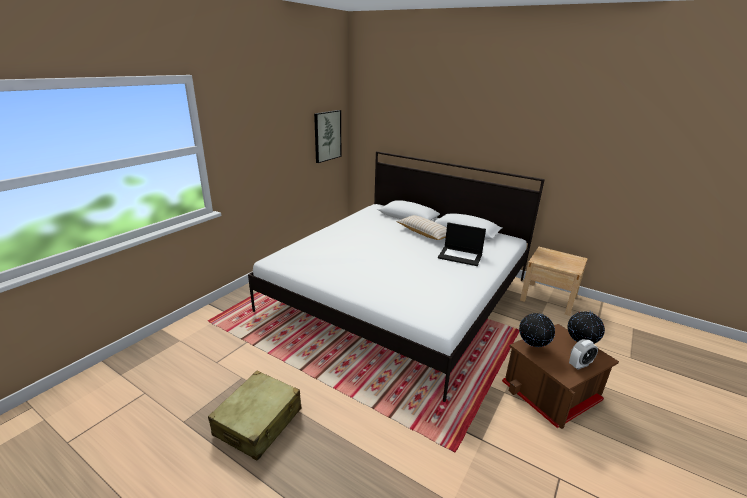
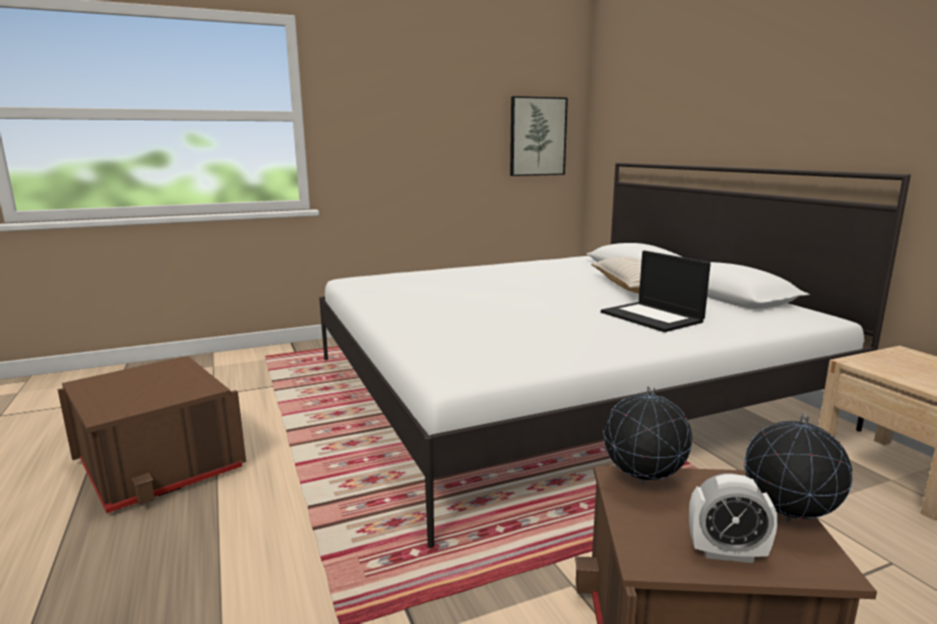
camera: 35 degrees right, 10 degrees down
(259, 422) = (160, 465): beige suitcase -> brown storage box

